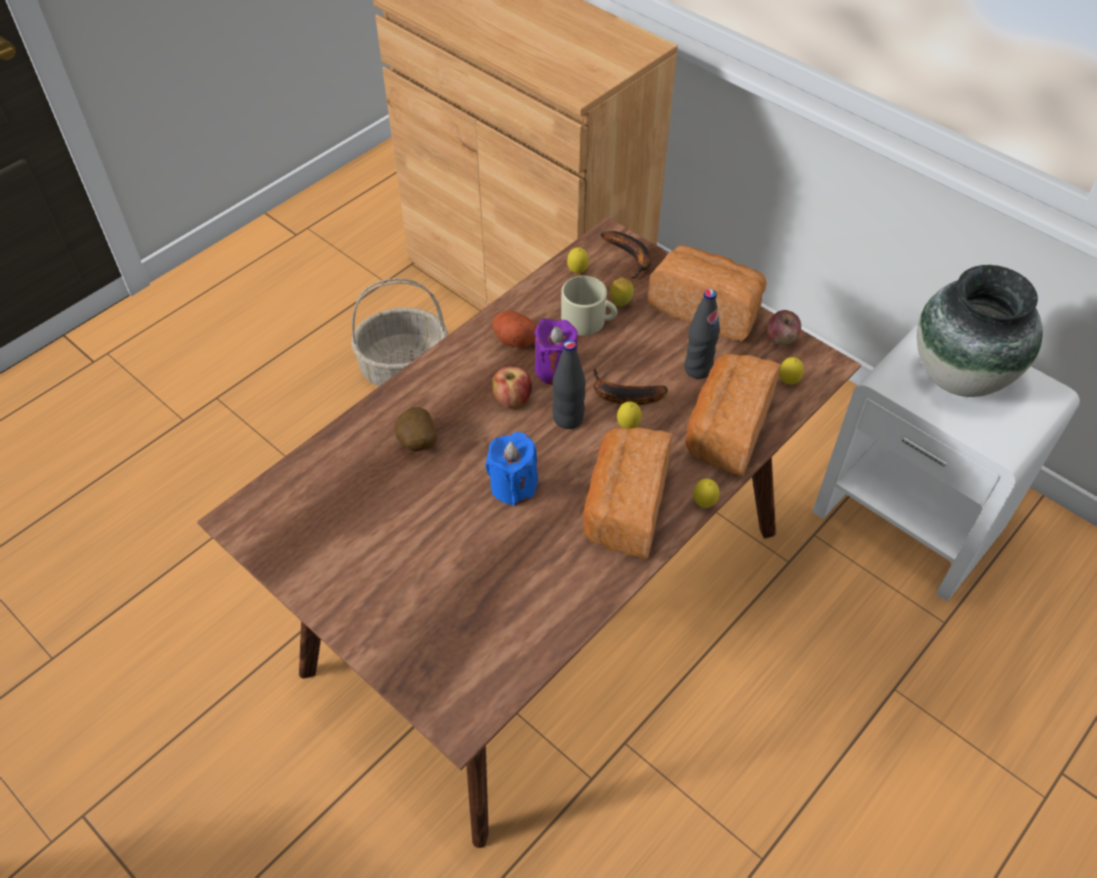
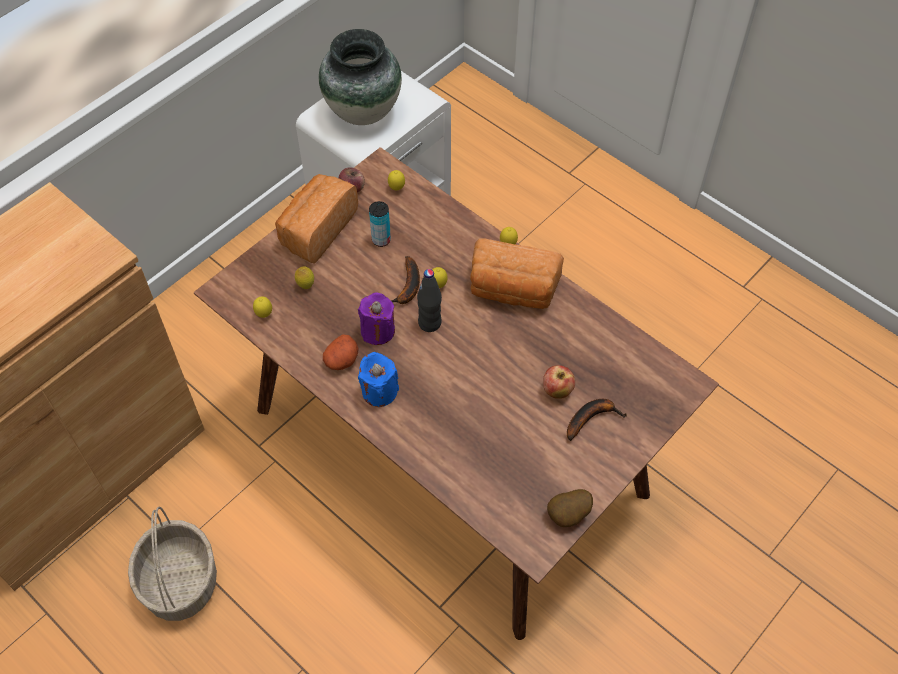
camera: 90 degrees left, 5 degrees up
(417, 444) = (455, 425): potato -> potato (568, 516)
(512, 400) = (410, 360): apple -> apple (557, 391)
(513, 486) = (495, 358): blue candle -> blue candle (379, 391)
(589, 321) = (324, 308): beige mug -> none
(631, 257) = (249, 276): banana -> banana (591, 418)
(698, 369) = (381, 240): black bottle -> can
(726, 429) = (441, 227): bread -> none

